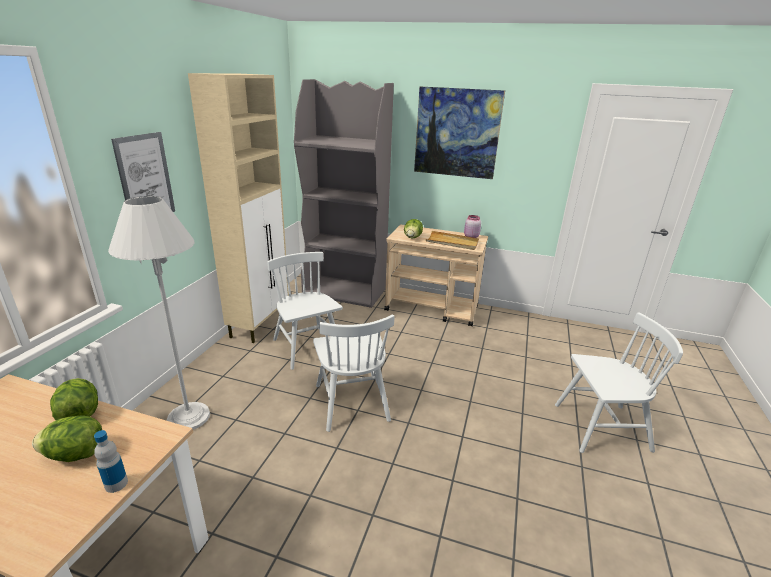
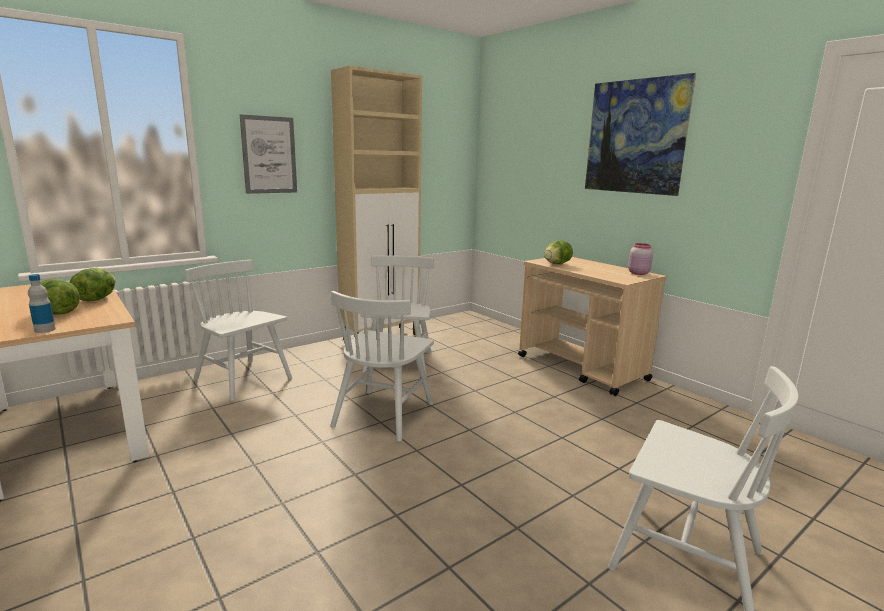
camera: 35 degrees right, 10 degrees down
(188, 417) = (243, 379): white floor lamp -> white chair
(345, 292) = (496, 332): grey bookcase -> none
(452, 242) = (601, 273): beige tray -> none

